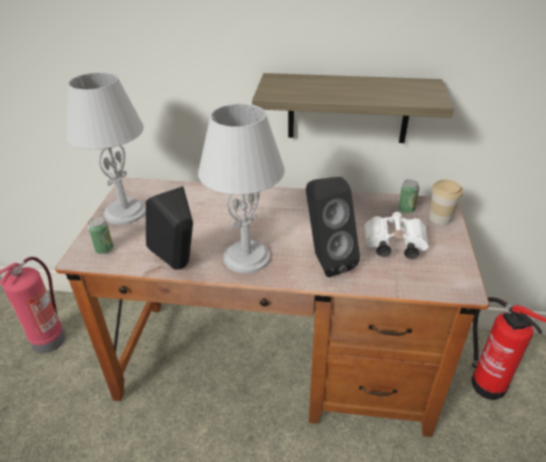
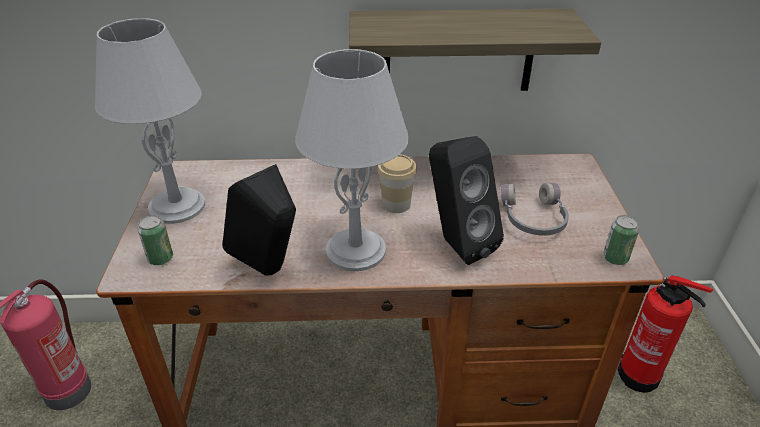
camera: 10 degrees left, 0 degrees up
(392, 246) = (532, 218): white binoculars -> grey headphones
(406, 210) = (536, 173): can -> can (615, 258)
(440, 218) = (579, 180): cup -> cup (396, 204)

